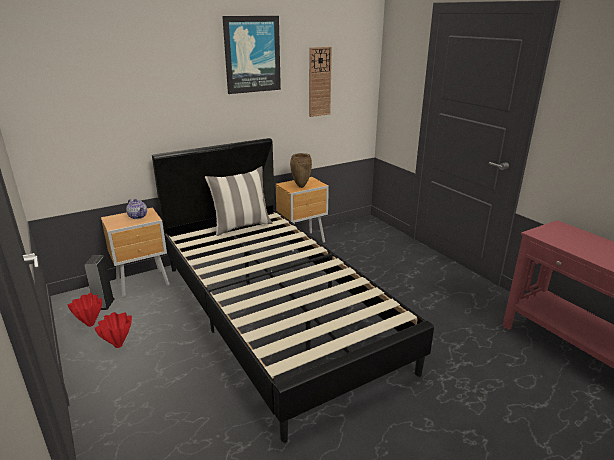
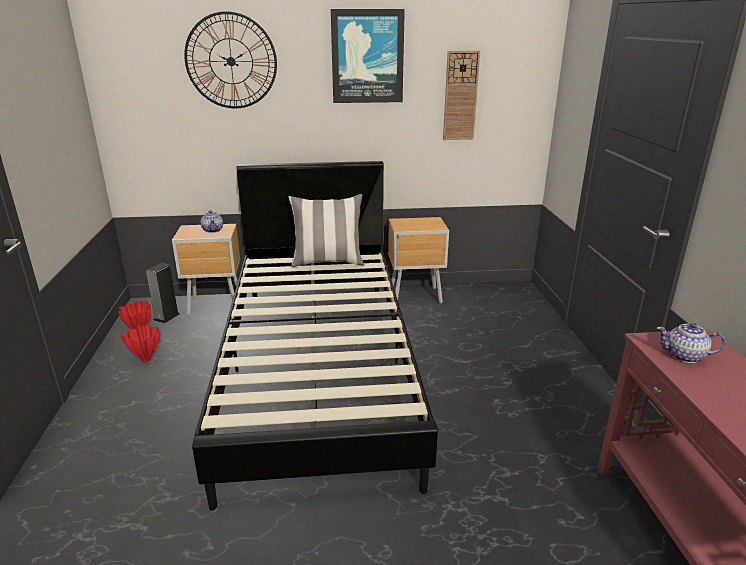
camera: 25 degrees right, 0 degrees up
(139, 63) = (231, 61): none -> wall clock
(301, 186) = (414, 226): brown vase -> none
(563, 238) = (685, 356): none -> teapot

